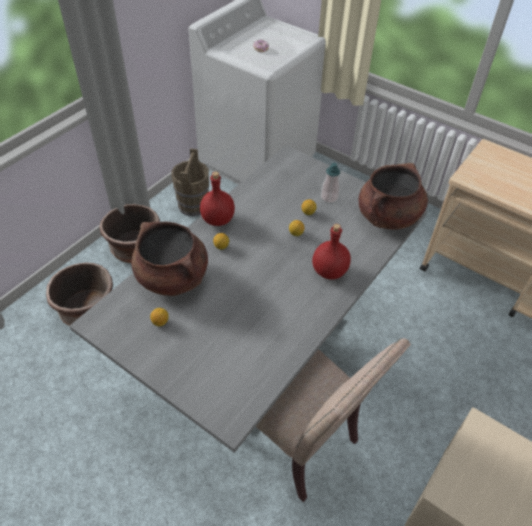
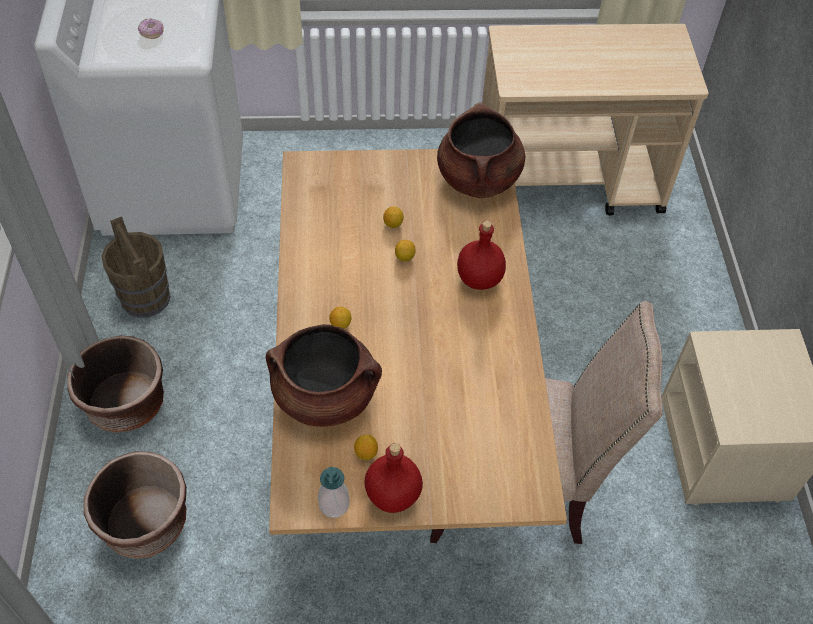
camera: 40 degrees left, 5 degrees up
(218, 220) = (303, 294): red bottle -> red bottle (394, 494)
(263, 349) = (401, 419): grey dining table -> brown dining table
(329, 197) = (397, 191): soap dispenser -> soap dispenser (334, 504)

